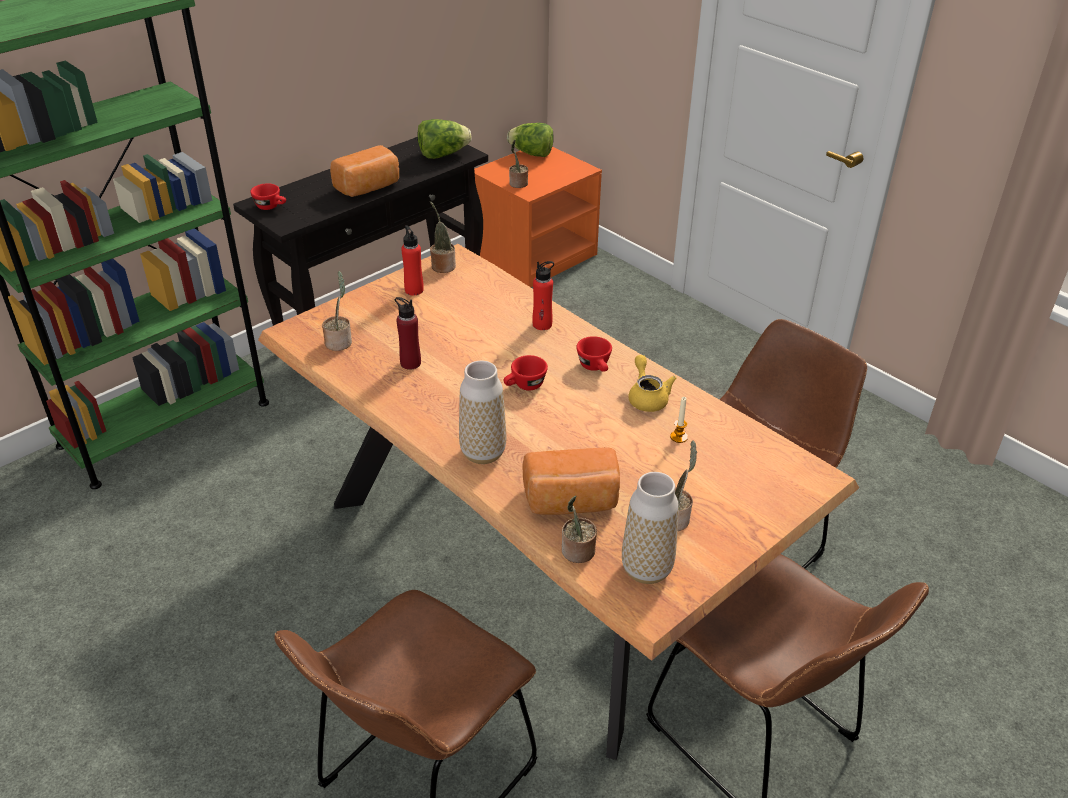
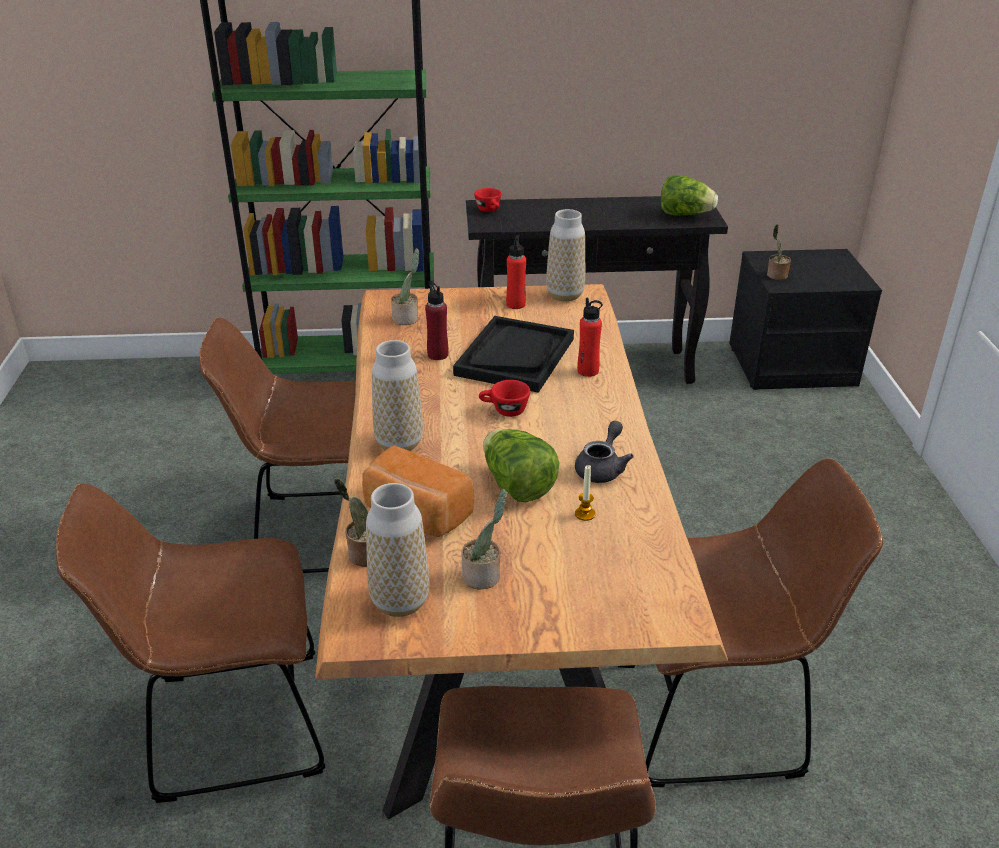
camera: 40 degrees right, 5 degrees down
(308, 585) = (317, 533): none -> brown chair
(369, 187) = (586, 220): bread -> none
(442, 266) = (565, 295): potted plant -> vase
(473, 337) = (515, 356): none -> black tray
(531, 154) = (822, 255): lettuce -> lettuce (517, 486)
(534, 255) = (792, 364): orange nightstand -> black nightstand
(596, 367) = (588, 424): red cup -> none
(647, 397) = (602, 468): yellow teapot -> grey teapot

